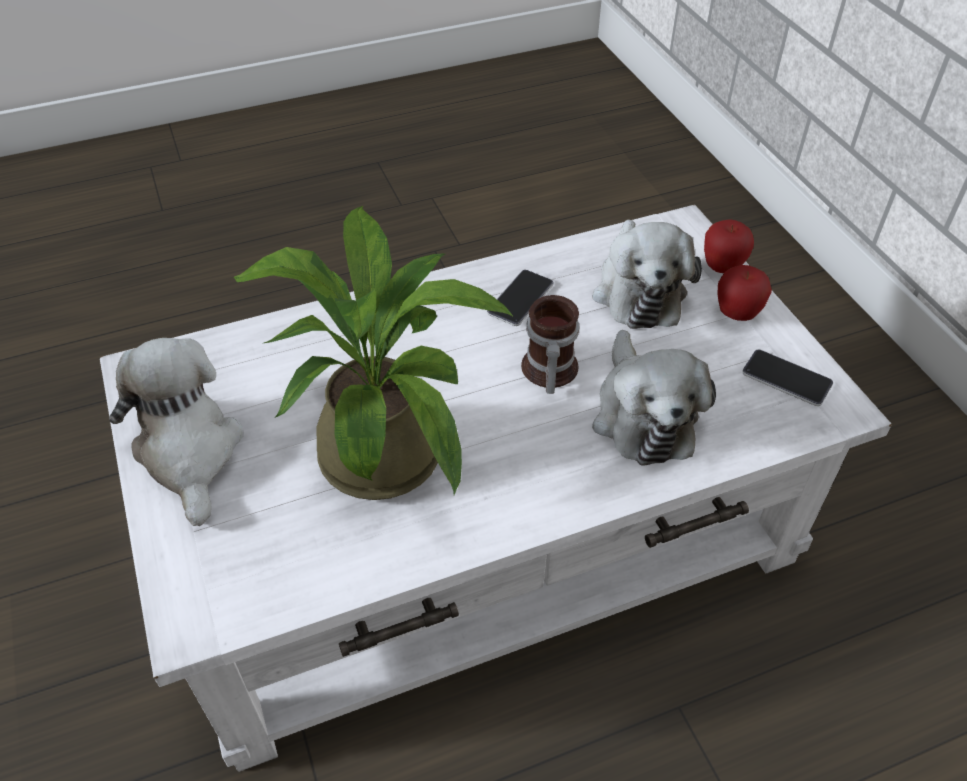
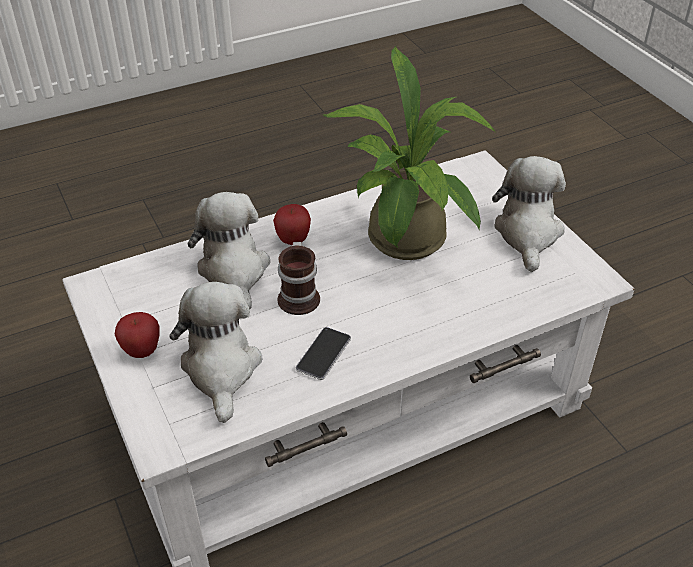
camera: 175 degrees right, 5 degrees down
(189, 452) = (528, 234): plush toy -> plush toy turned 150 degrees counterclockwise
(722, 267) = (138, 397): apple -> apple (293, 240)
(786, 379) = (123, 302): phone -> none

